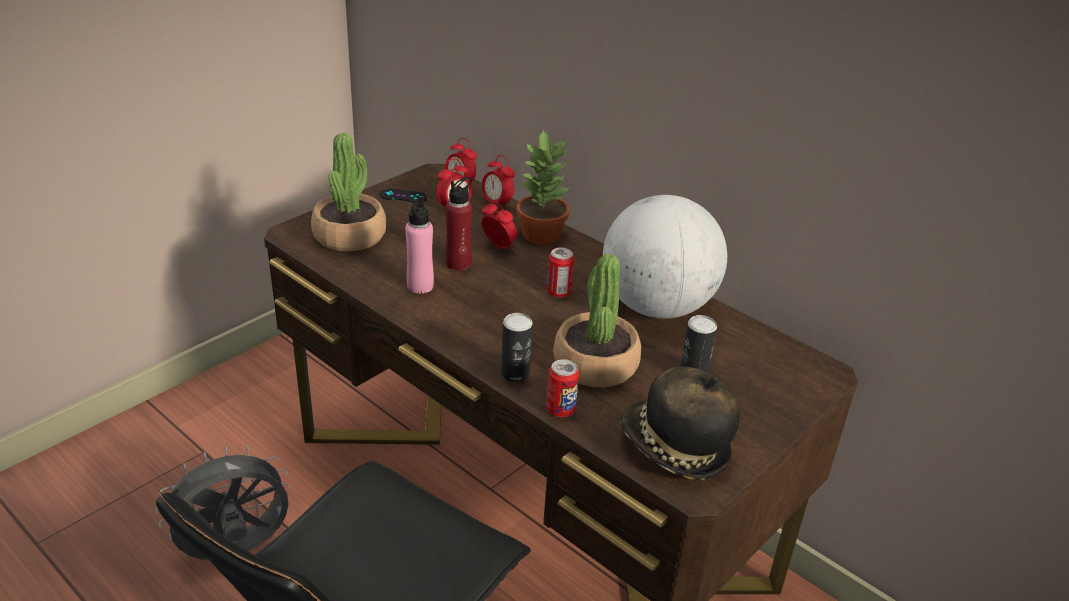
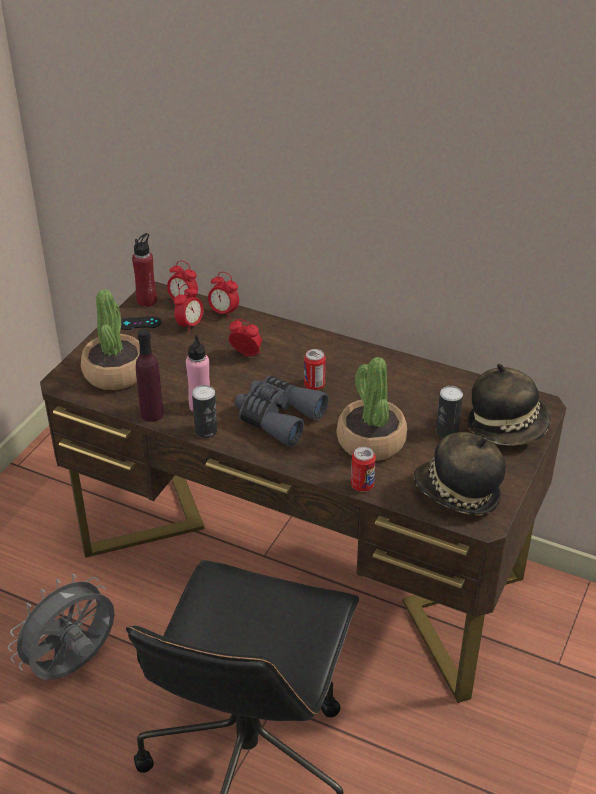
camera: 15 degrees left, 5 degrees up
(363, 282) = (152, 414): none -> purple bottle
(458, 263) = (221, 378): red bottle -> red bottle (147, 301)
(499, 316) = (278, 417): none -> grey binoculars
(515, 374) = (314, 464): can -> can (206, 431)
(542, 234) = (275, 334): potted plant -> none
(657, 307) = (396, 380): globe -> none
(772, 386) = (507, 427): none -> hat

